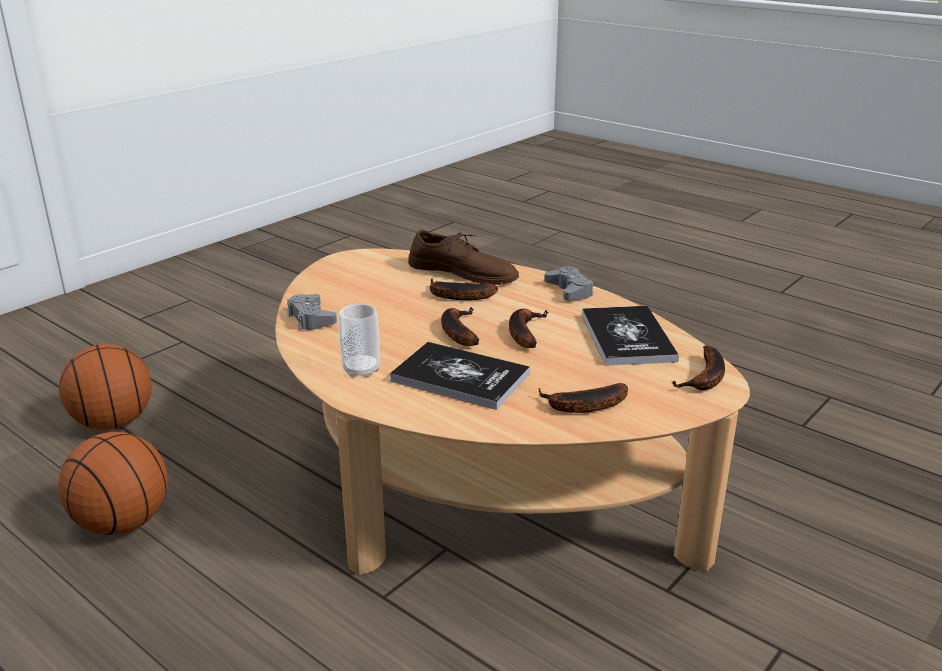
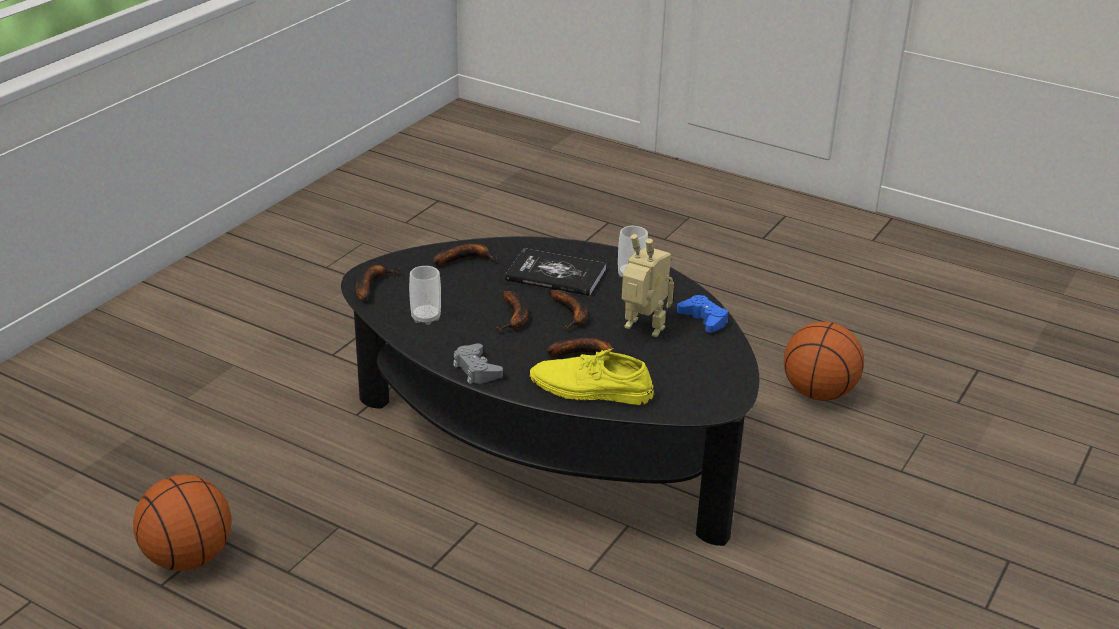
camera: 170 degrees right, 5 degrees up
(113, 423) = (929, 480): basketball -> basketball (188, 558)
(311, 318) = (703, 319): grey game controller -> blue game controller
(386, 312) = (641, 330): none -> toy robot
(463, 272) = (590, 389): brown shoe -> yellow shoe
(476, 484) = (551, 446): beige coffee table -> black coffee table
(627, 337) = (426, 318): book -> cup

